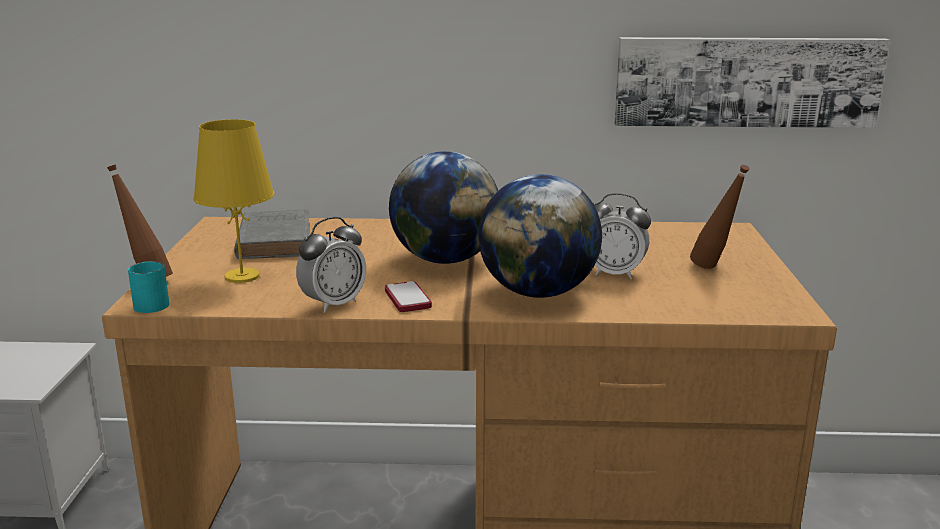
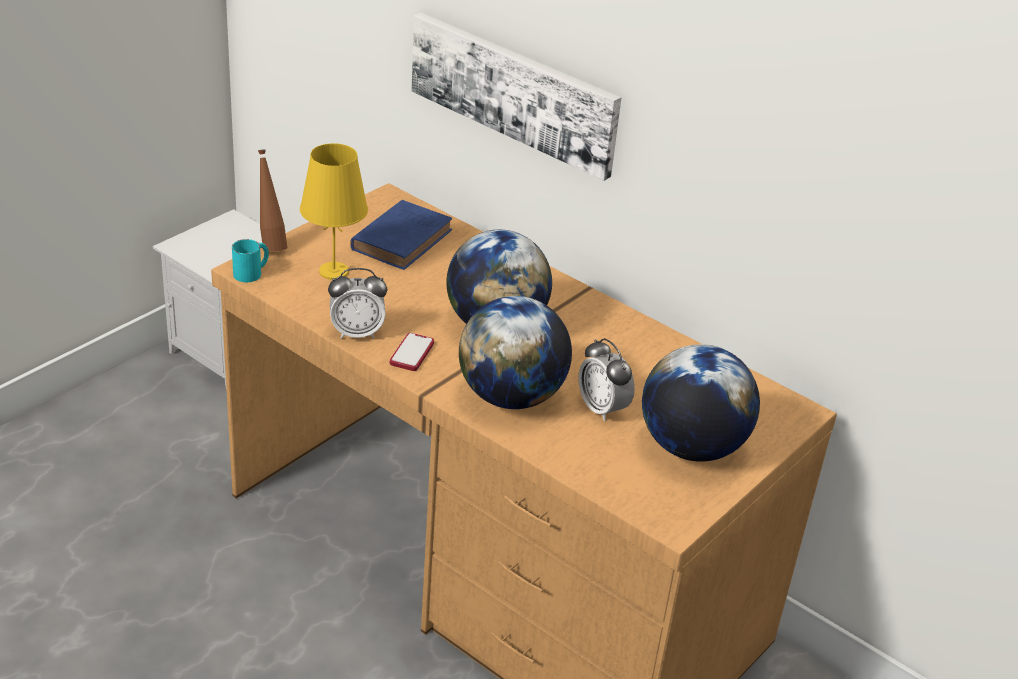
camera: 35 degrees right, 15 degrees up
(274, 240) = (403, 239): grey book -> blue book
(714, 269) = (692, 447): brown bottle -> globe
(746, 81) = (860, 271): picture -> picture (514, 92)

